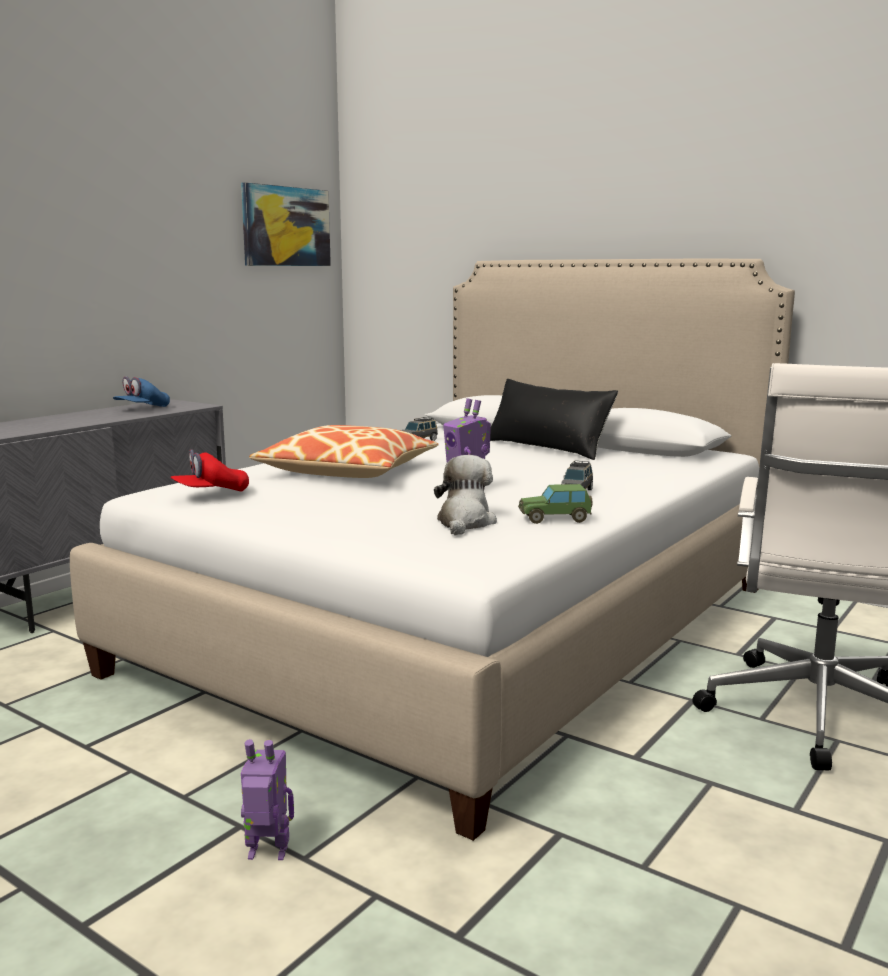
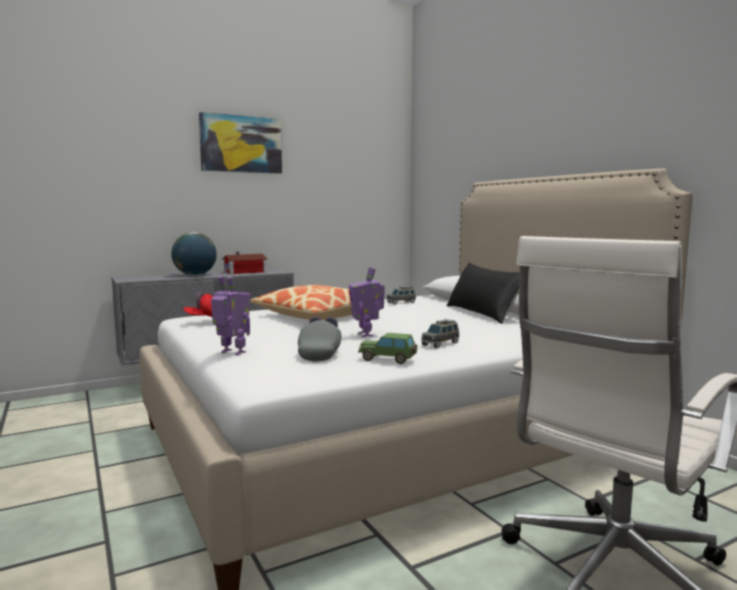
camera: 25 degrees right, 5 degrees down
(71, 421) = (195, 275): none -> globe
(142, 409) = (246, 272): blue cap -> toy house
(267, 854) = (96, 566): toy robot -> toy robot (232, 352)
(286, 226) = (367, 165): picture -> picture (241, 144)
(464, 523) = (320, 354): plush toy -> grey cap

